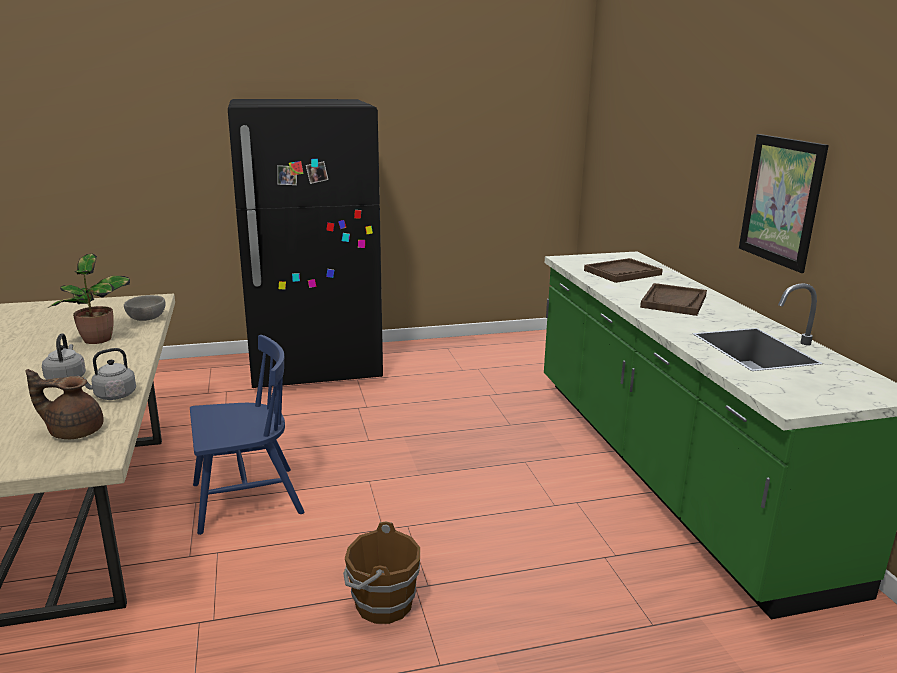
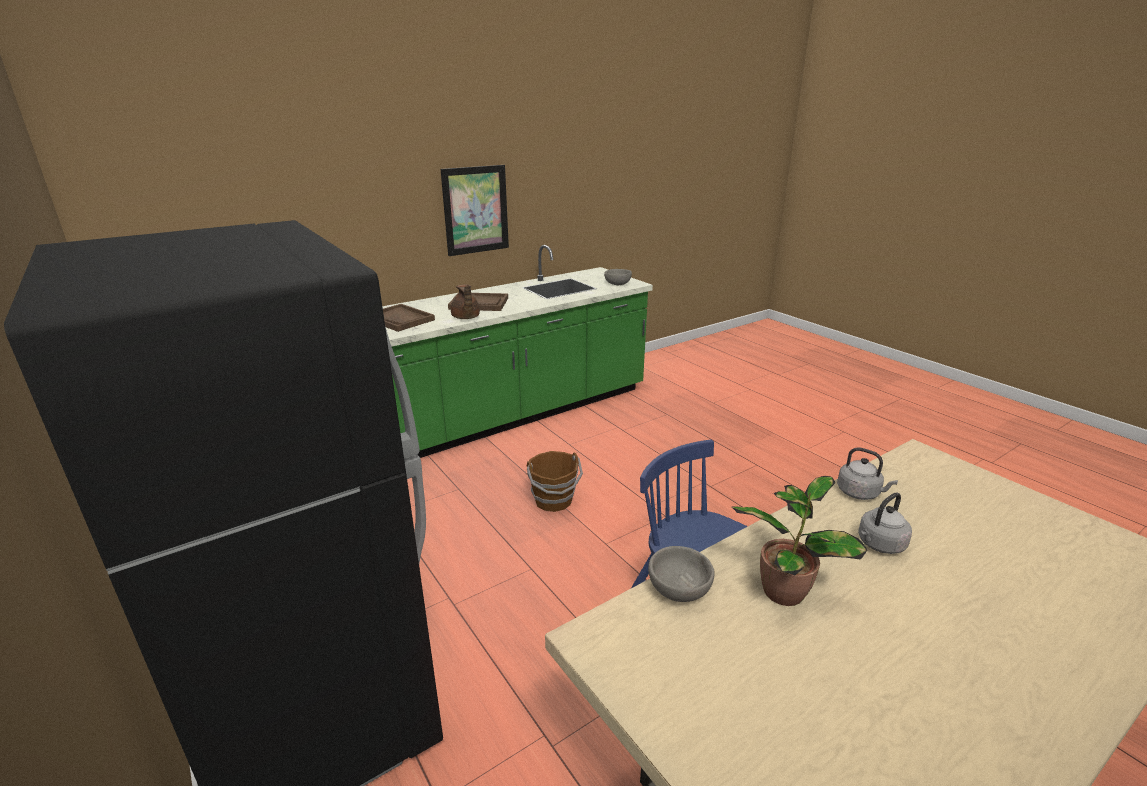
camera: 110 degrees left, 5 degrees up
(74, 431) = (921, 480): brown teapot -> brown teapot (465, 318)
(382, 604) = (736, 494): brown bucket -> brown bucket (554, 501)
(782, 390) = (617, 284): none -> grey bowl

